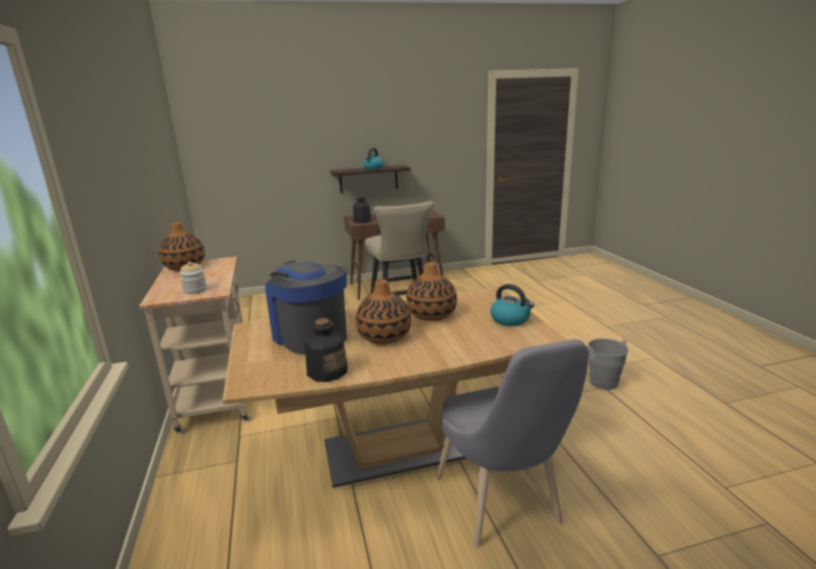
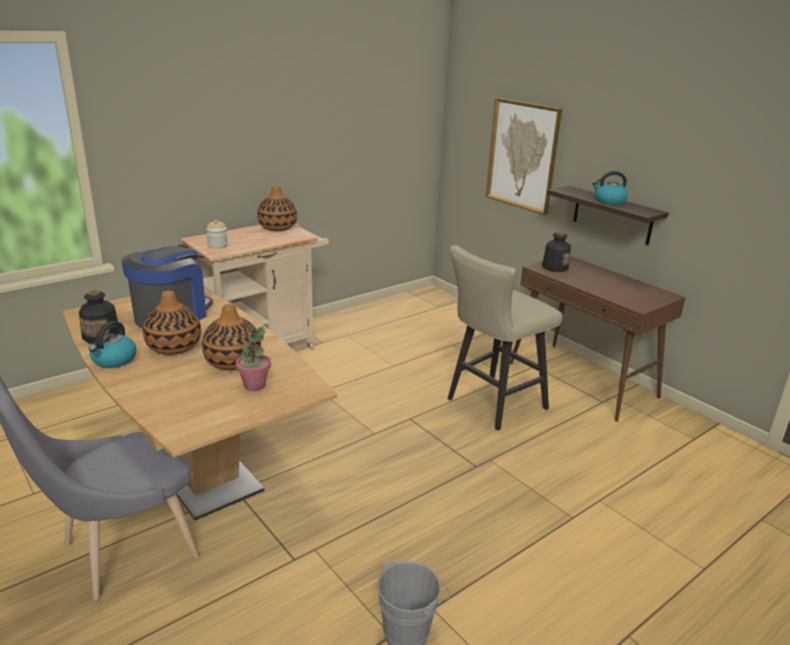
camera: 65 degrees right, 5 degrees up
(282, 160) = (522, 155): none -> picture
(477, 309) = (254, 386): none -> potted plant
(510, 320) = (227, 409): kettle -> kettle (114, 360)

